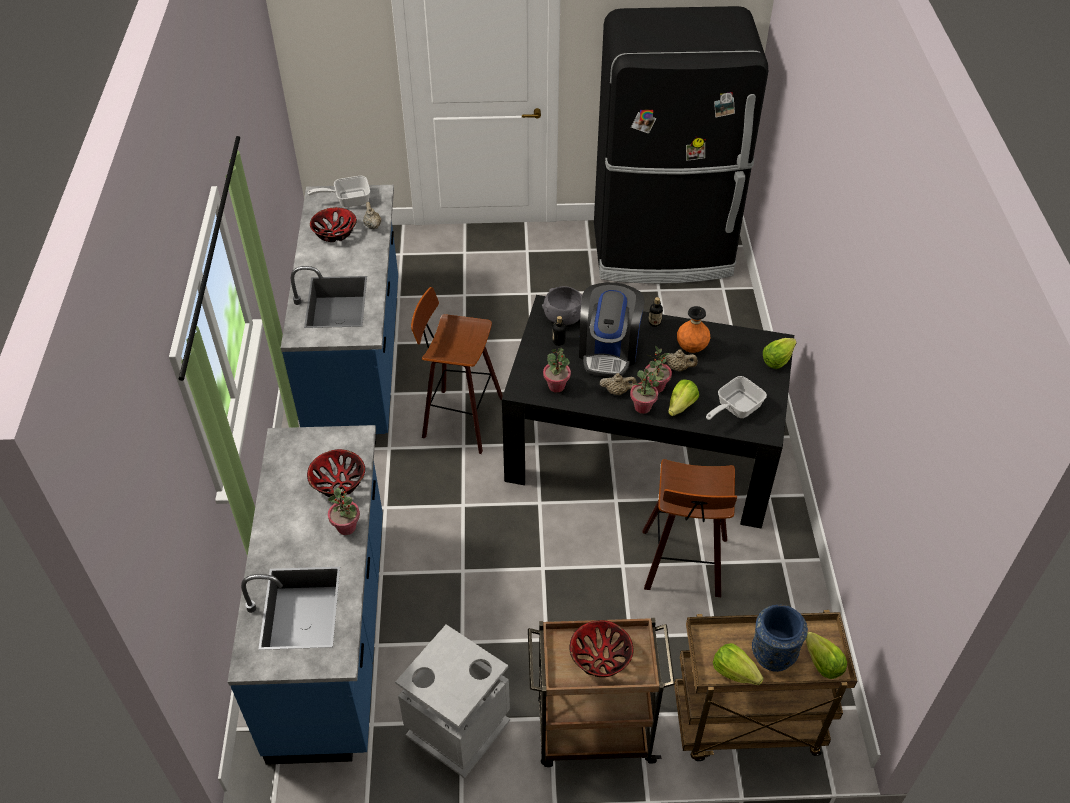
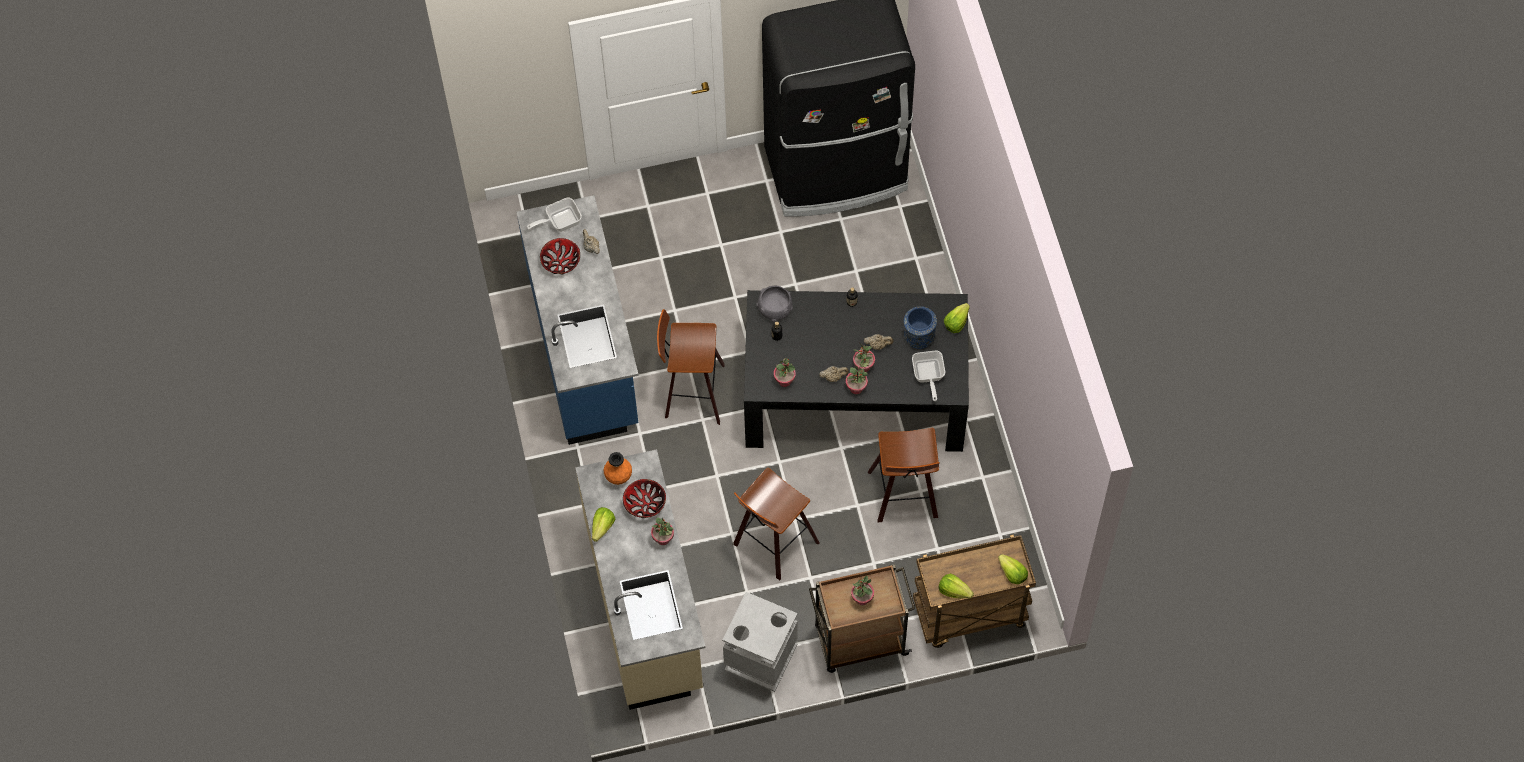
camera: 10 degrees left, 15 degrees up
(332, 634) = (645, 605): blue counter -> beige counter
(509, 591) = (773, 544): none -> stool
(600, 657) = (862, 599): bowl -> potted plant
(608, 350) = (819, 337): coffee machine -> none
(681, 406) = (886, 382): lettuce -> lettuce (602, 527)
(691, 348) = (886, 323): orange vase -> orange vase (618, 476)
(734, 408) = (928, 376): frying pan -> frying pan turned 45 degrees counterclockwise
(772, 654) = (978, 573): blue vase -> blue vase (918, 337)

